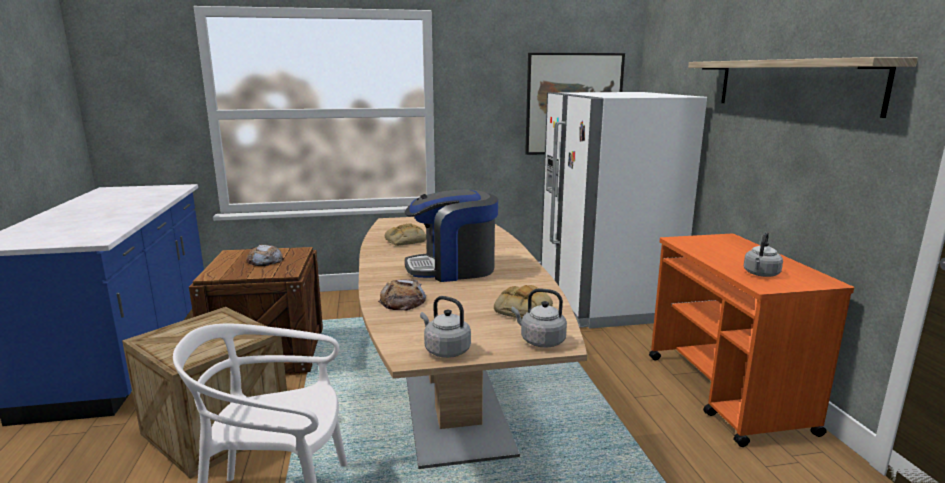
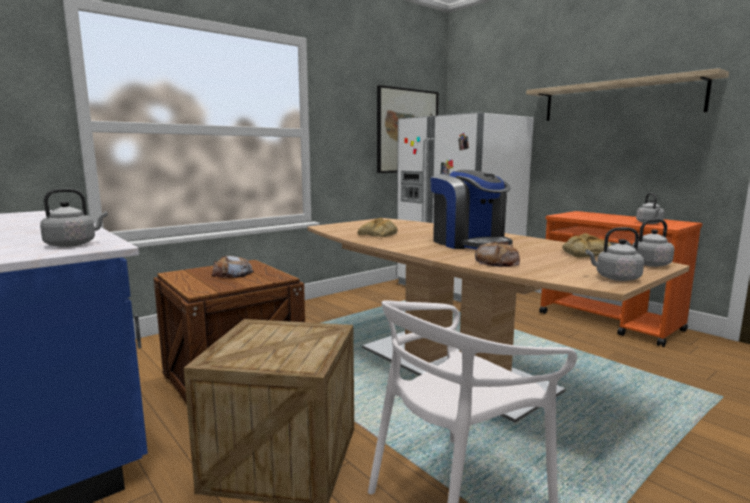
camera: 30 degrees left, 5 degrees down
(87, 235) = (73, 244): none -> grey kettle
(453, 268) = (469, 243): coffee machine -> coffee machine turned 75 degrees counterclockwise

